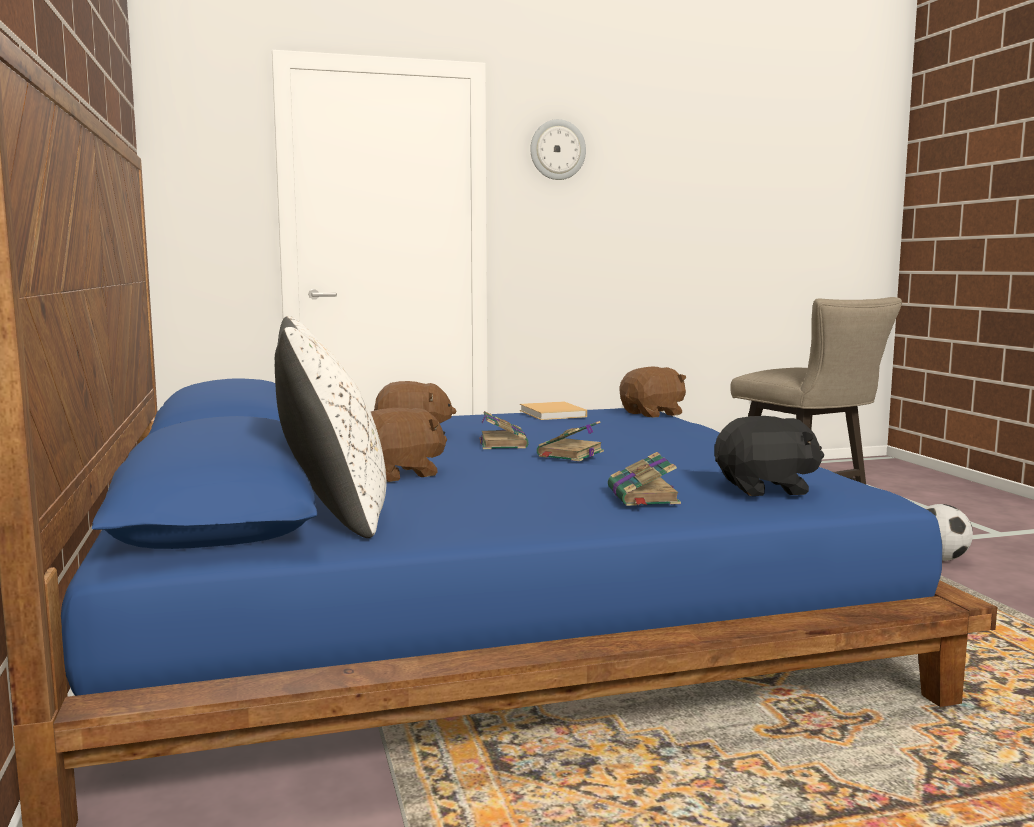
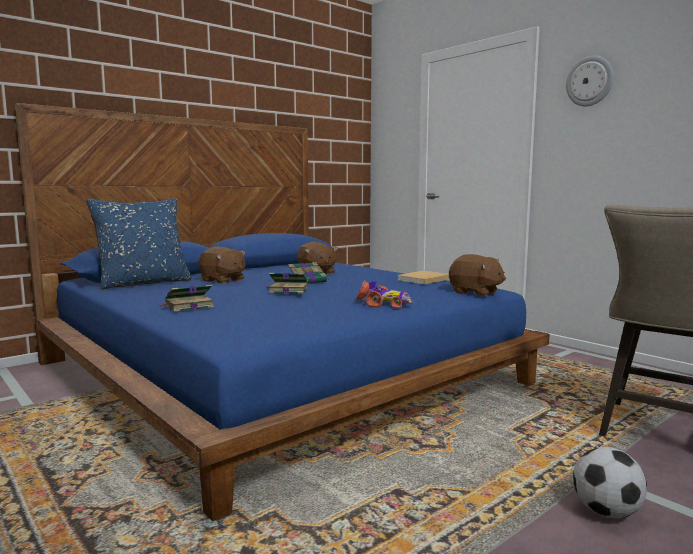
camera: 65 degrees right, 0 degrees up
(334, 513) = (144, 283): white pillow -> blue pillow
(696, 439) = (383, 304): none -> toy car
(766, 489) = (220, 320): black plush toy -> none

